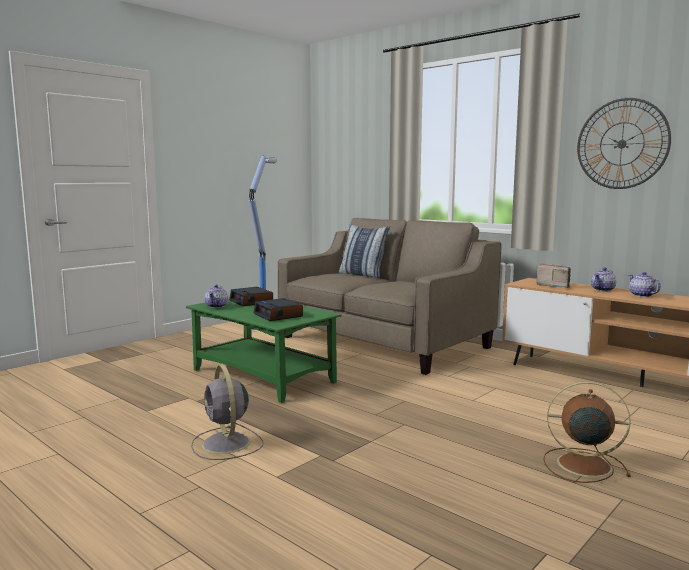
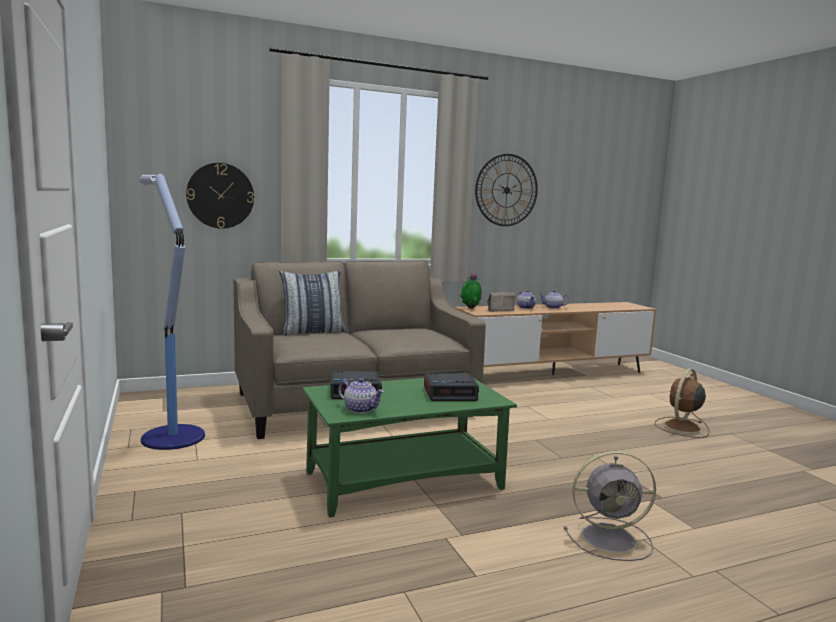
camera: 65 degrees left, 0 degrees up
(362, 169) = (220, 195): none -> wall clock
(531, 280) = (470, 309): none -> potted plant

